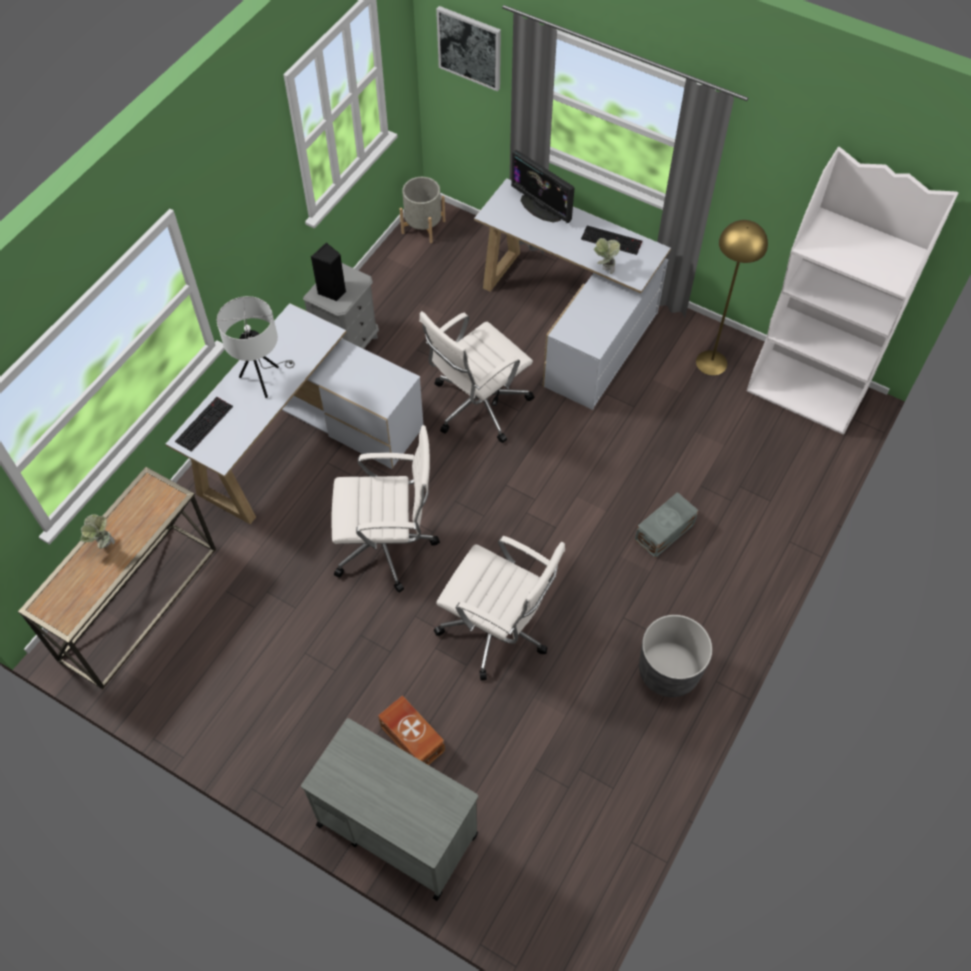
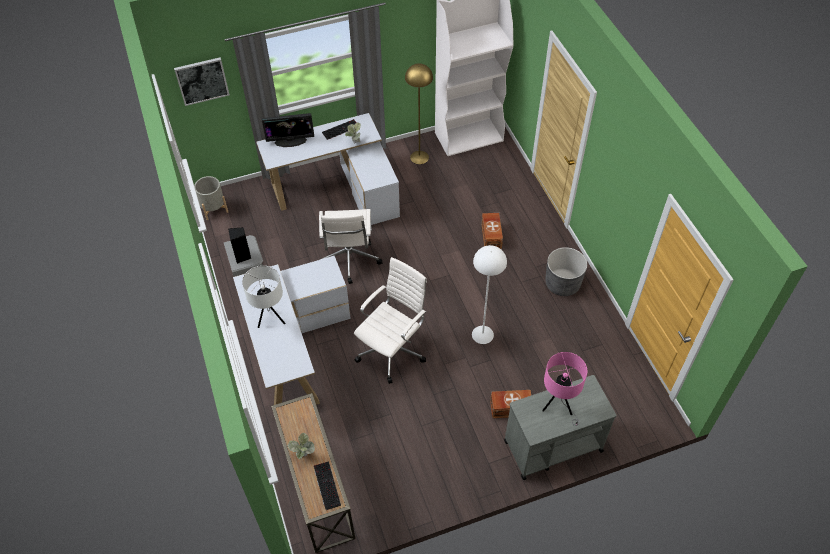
camera: 50 degrees left, 5 degrees down
(204, 423) = (271, 361): keyboard -> keyboard (326, 485)
(388, 783) = (558, 407): none -> pink table lamp
(497, 629) = (483, 334): white office chair -> white floor lamp
(665, 532) = (491, 236): grey storage box -> brown storage box

